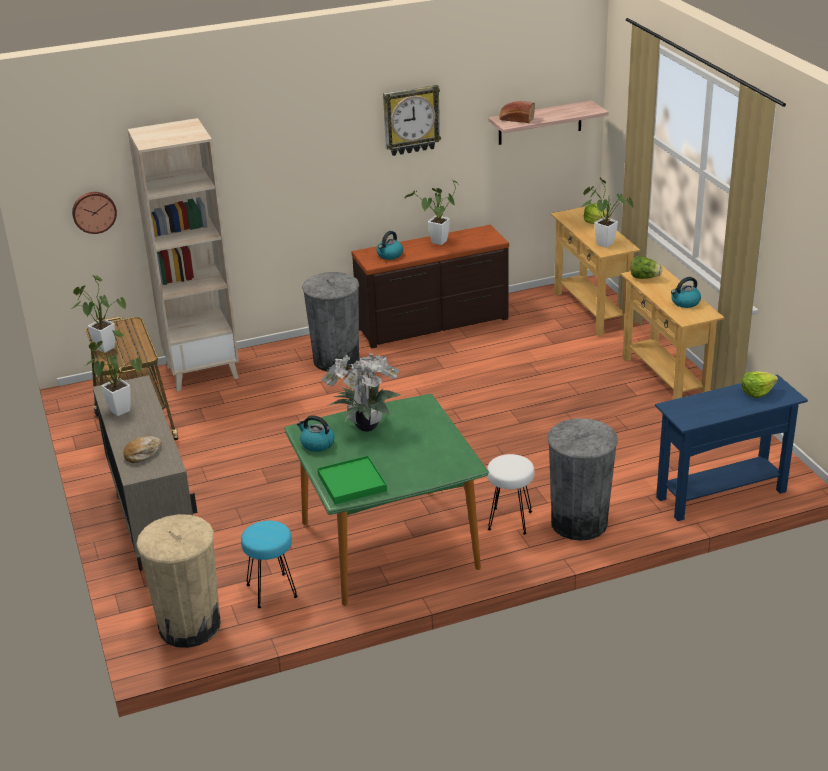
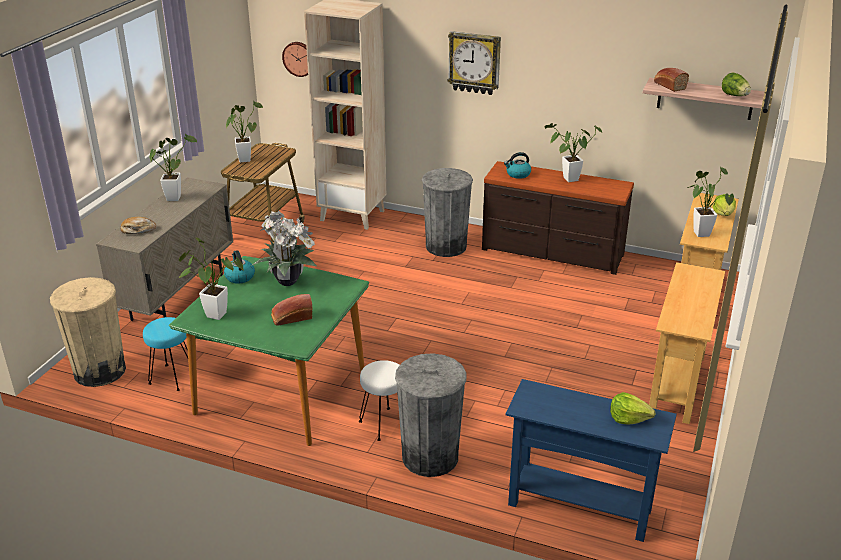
camera: 40 degrees right, 0 degrees up
(351, 482) = (212, 314): green tray -> potted plant
(411, 120) = (570, 58): wall clock -> wall clock (474, 63)
(423, 451) = (291, 318): none -> bread
(644, 277) = (690, 274): lettuce -> lettuce (735, 96)
(685, 302) = (693, 311): kettle -> none

